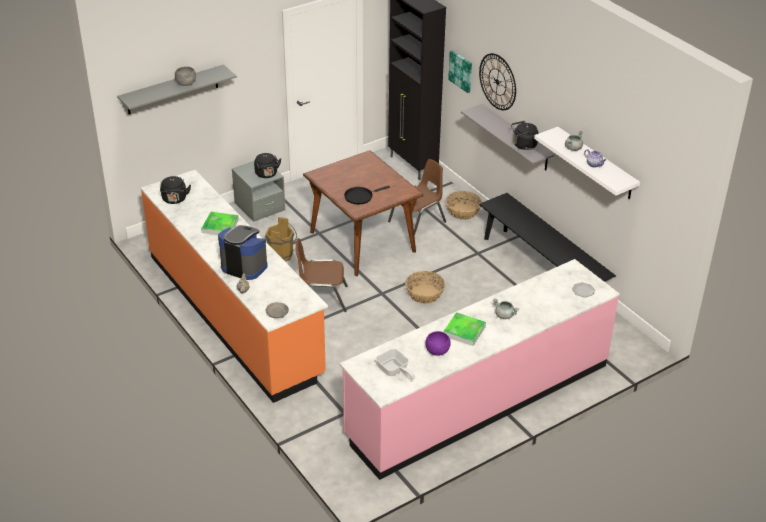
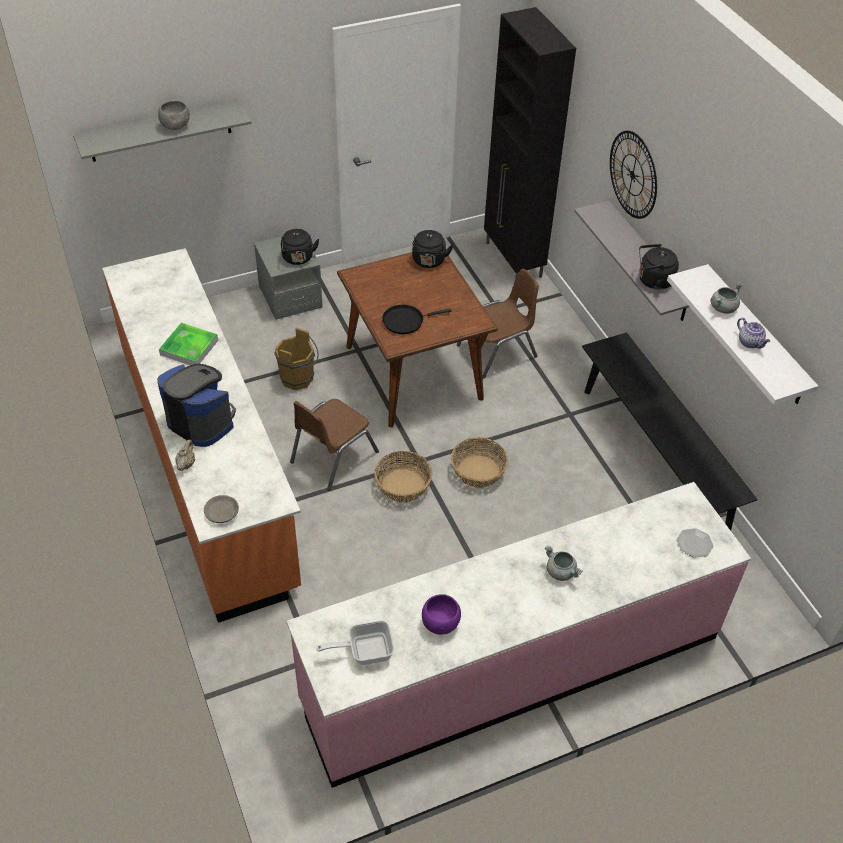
camera: 10 degrees right, 10 degrees up
(174, 200) = (141, 294): black kettle -> black kettle (429, 262)
(321, 298) = (333, 457): brown chair -> brown chair turned 60 degrees counterclockwise
(394, 371) = (364, 651): frying pan -> frying pan turned 105 degrees clockwise
(461, 71) = (587, 146): picture -> none
(463, 212) = (565, 343): basket -> basket (403, 486)
(464, 331) = (491, 592): tray -> none

